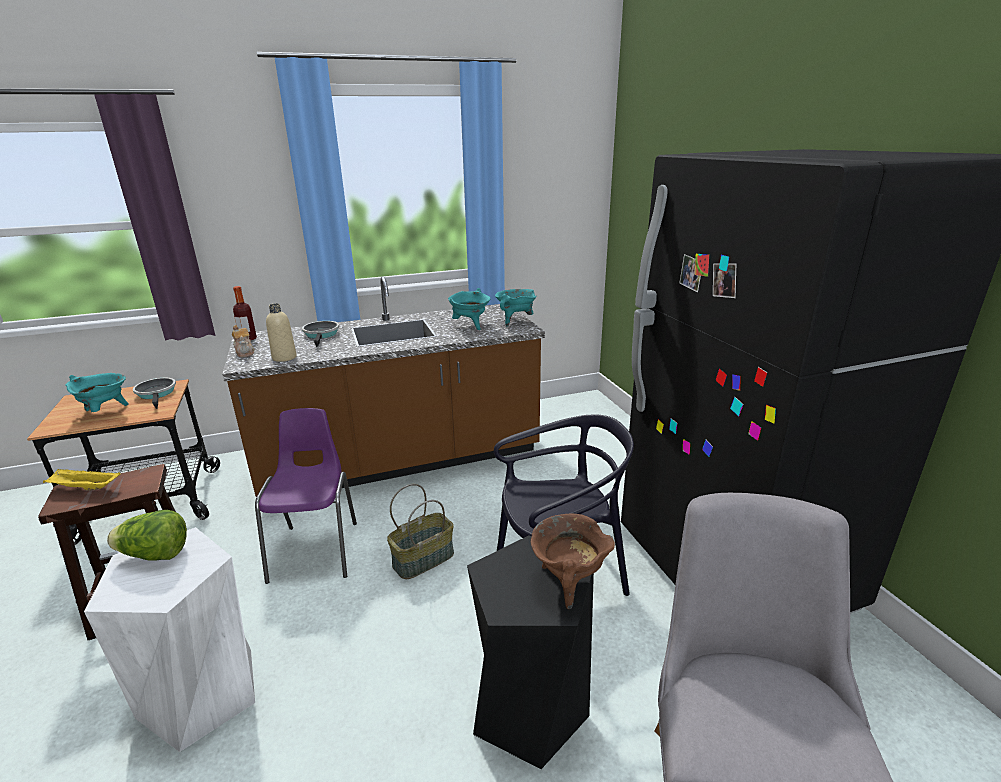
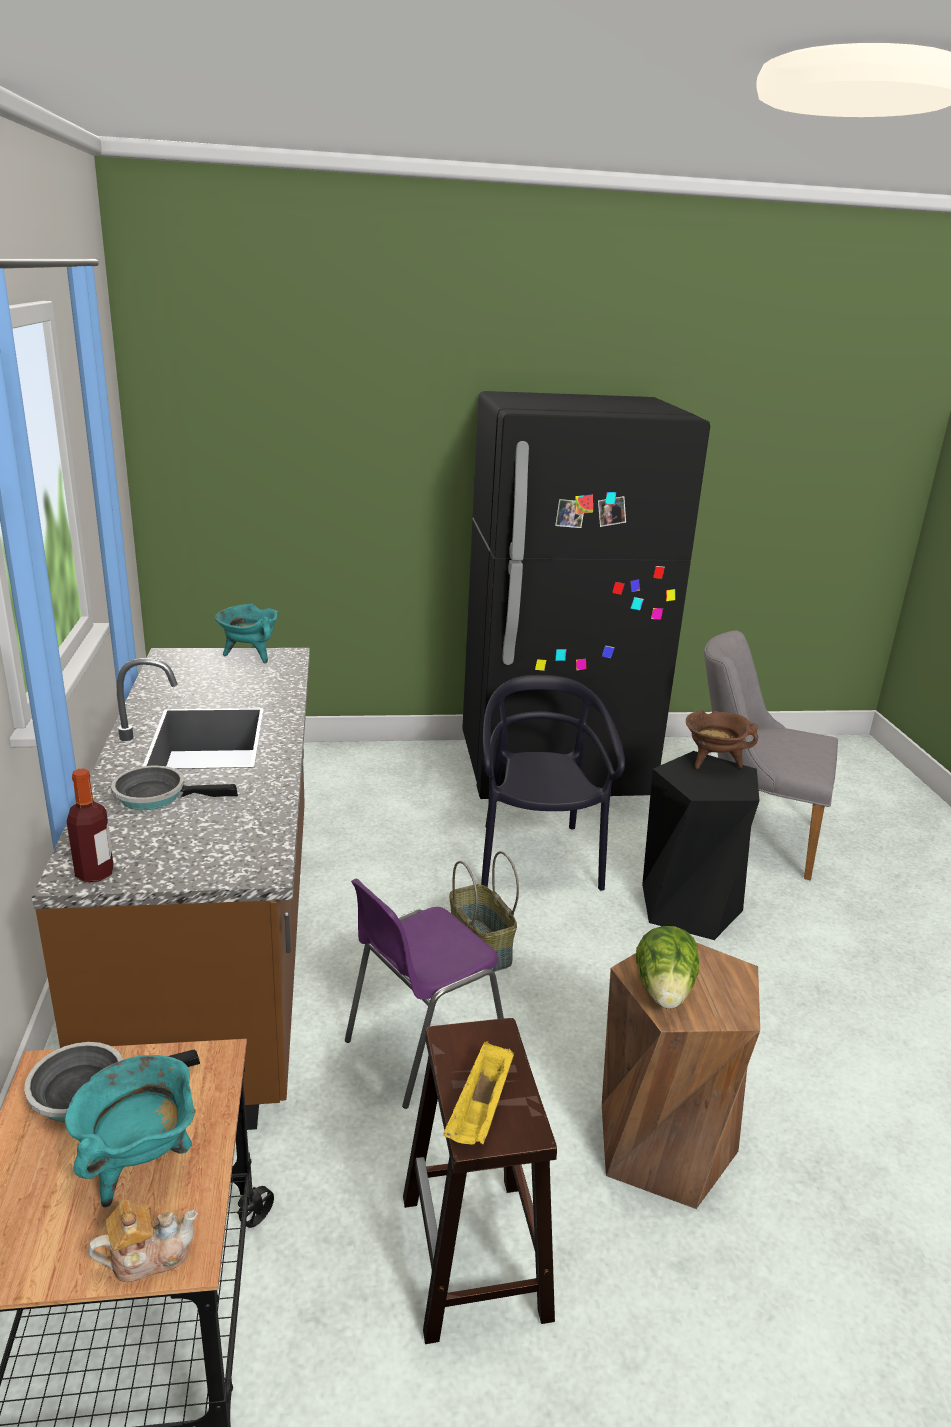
camera: 80 degrees left, 0 degrees up
(202, 693) = (663, 1144): white stool -> brown stool
(245, 352) = (187, 871): teapot -> teapot (148, 1256)
(284, 357) = (255, 829): beige bottle -> none
(316, 549) = (421, 1047): purple chair -> purple chair turned 45 degrees counterclockwise
(470, 326) = (239, 683): turquoise cooking pot -> none

